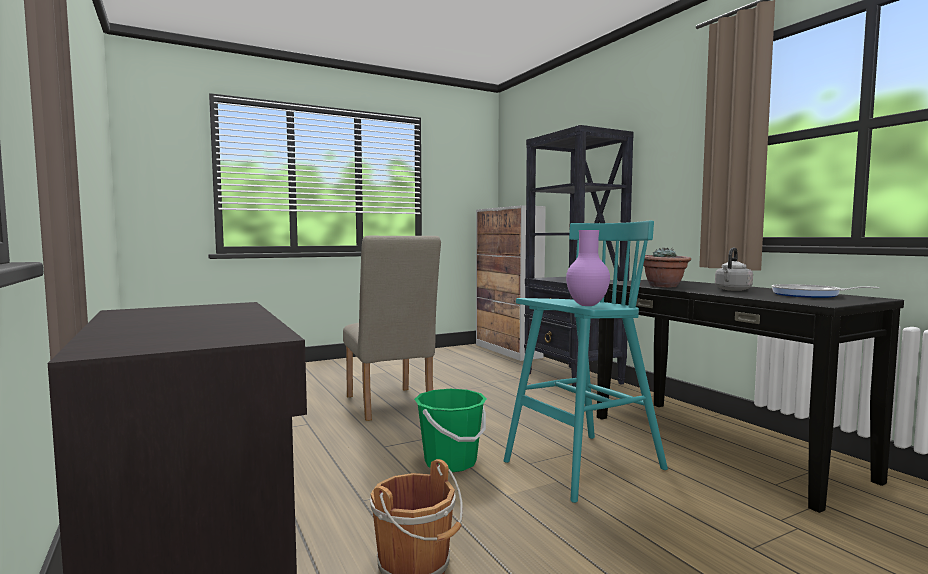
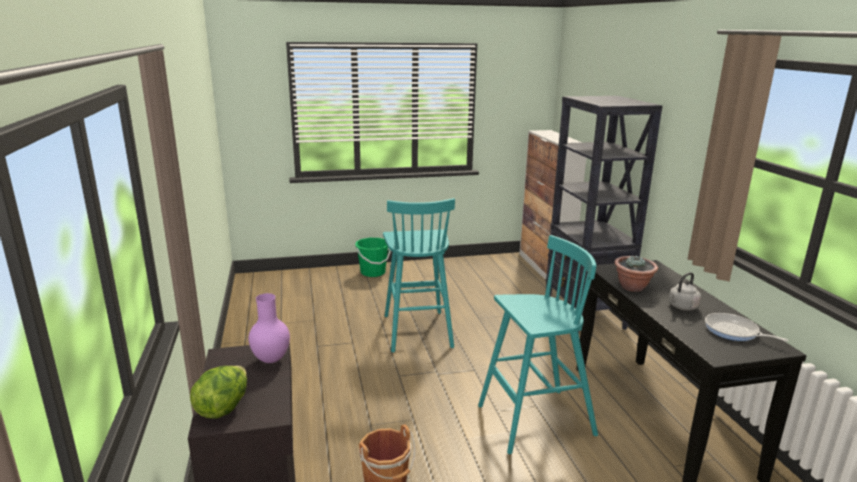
camera: 15 degrees right, 15 degrees up
(142, 336) = (223, 407): none -> lettuce
(390, 406) = (417, 330): beige chair -> turquoise stool
(450, 462) = (440, 400): green bucket -> green bucket (373, 272)
(587, 305) = (533, 323): purple vase -> purple vase (270, 360)

